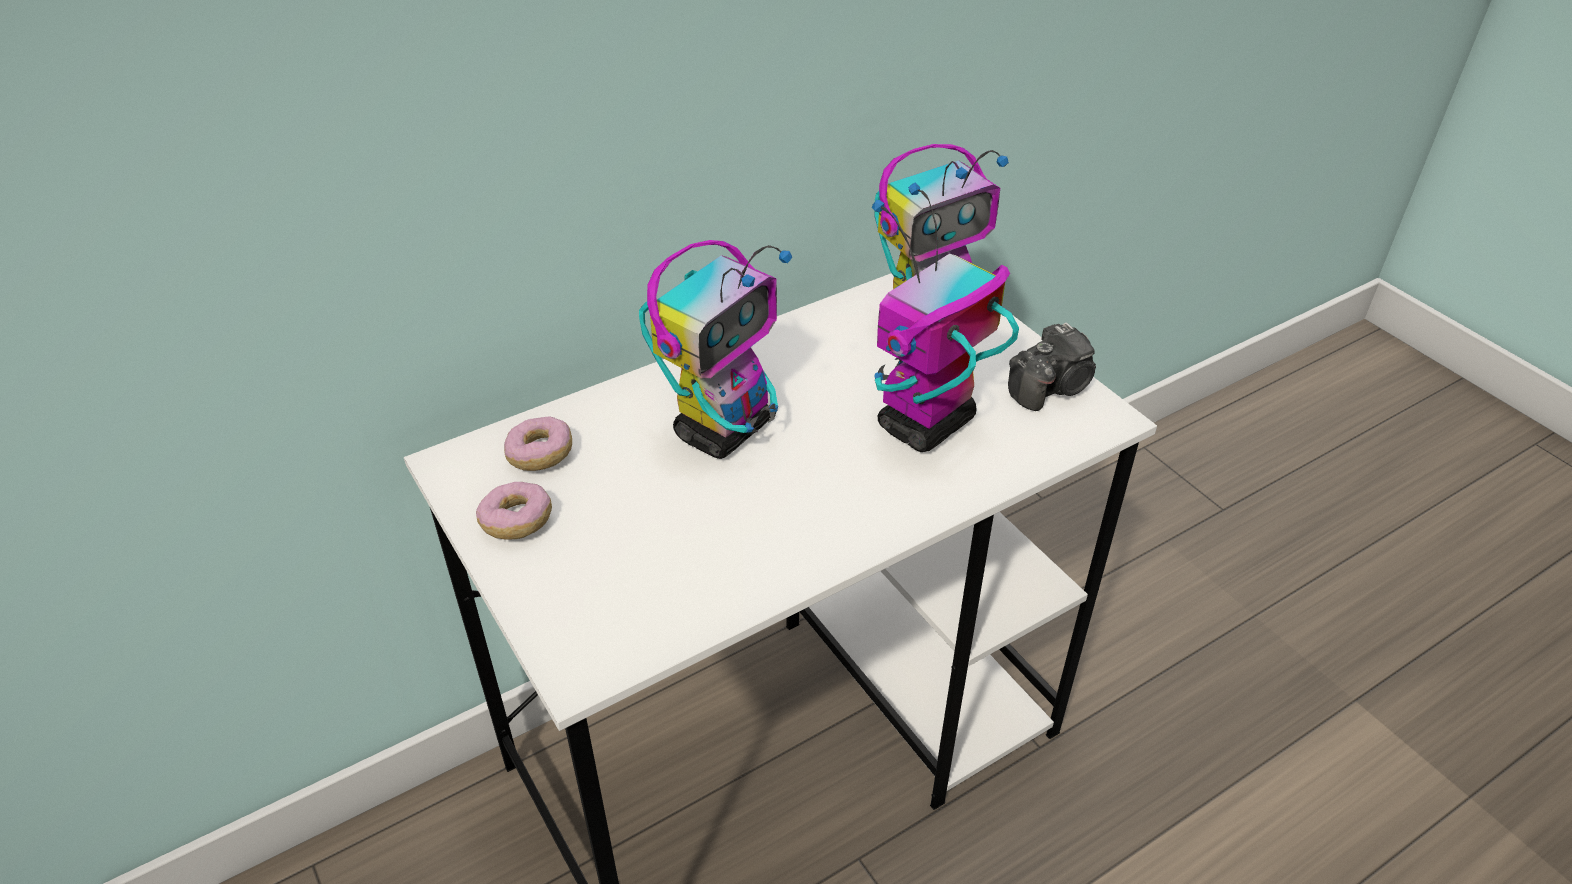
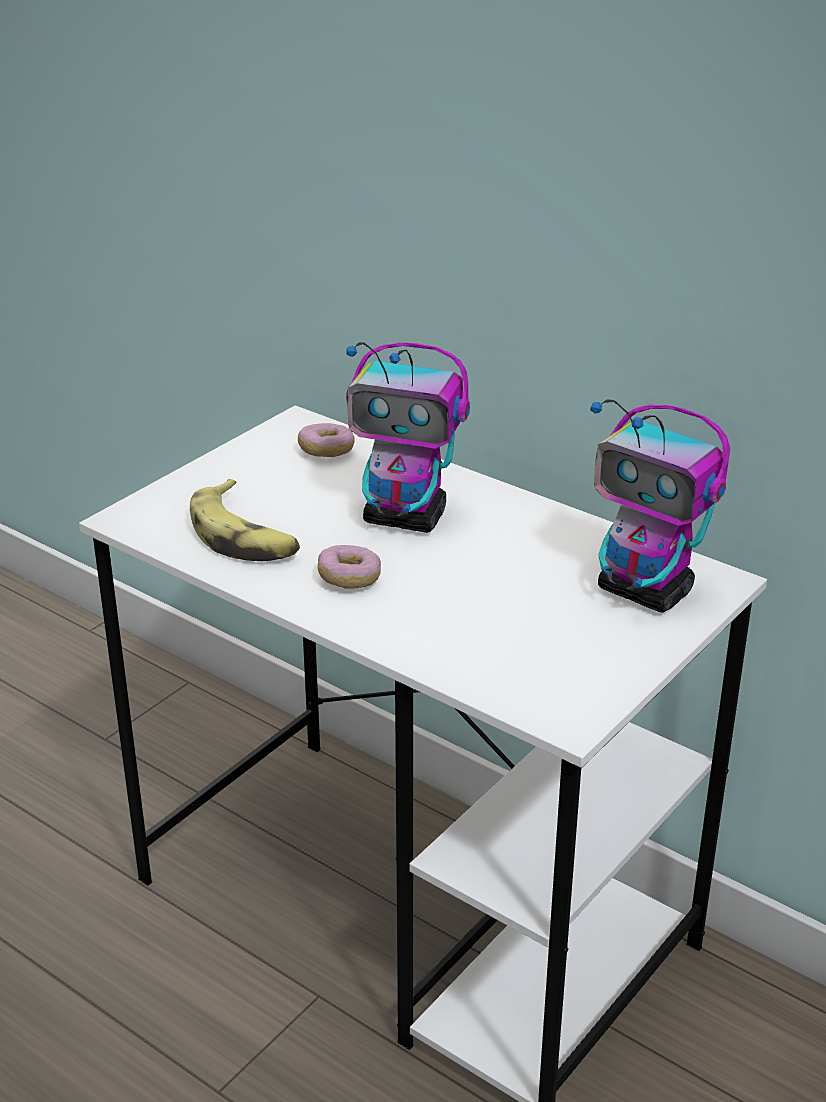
camera: 70 degrees right, 10 degrees down
(517, 522) = (252, 461): donut -> donut (349, 579)
(689, 564) = (244, 536): none -> banana
(924, 426) = (479, 614): toy robot -> none
(1051, 387) = (592, 680): camera -> none

